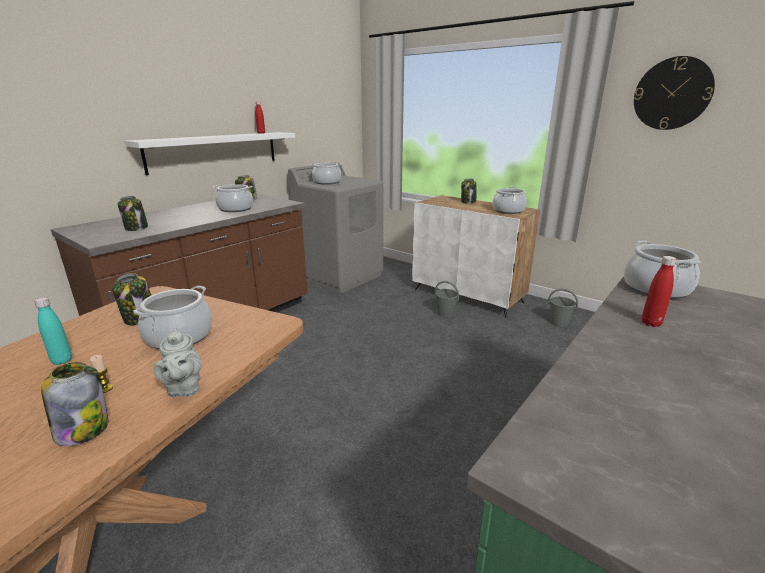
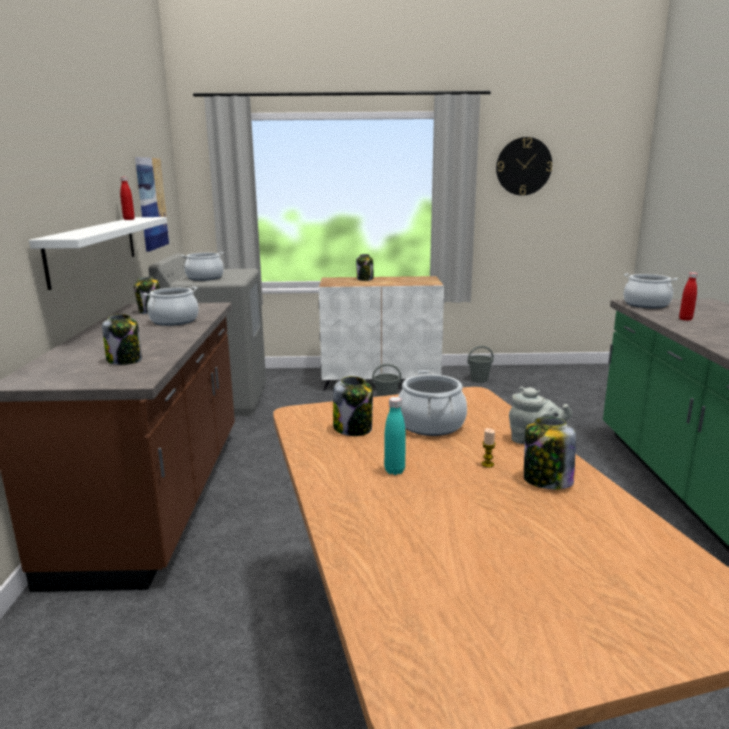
camera: 40 degrees left, 5 degrees down
(311, 123) = (151, 203): none -> picture
(508, 211) = (418, 281): cooking pot -> none

